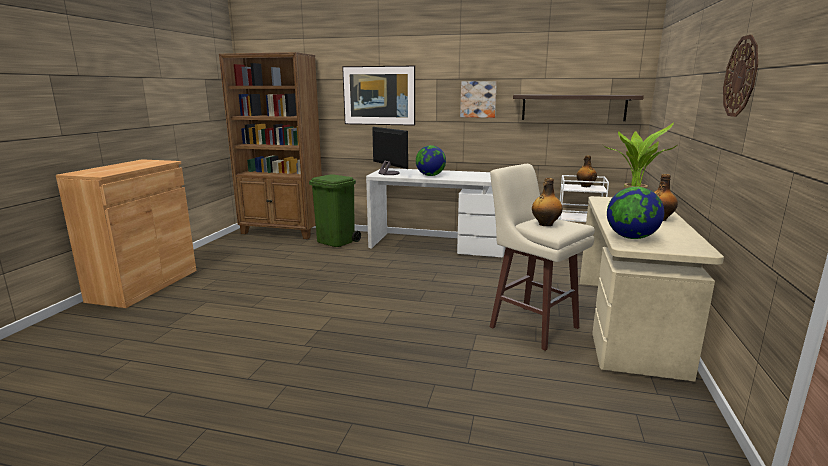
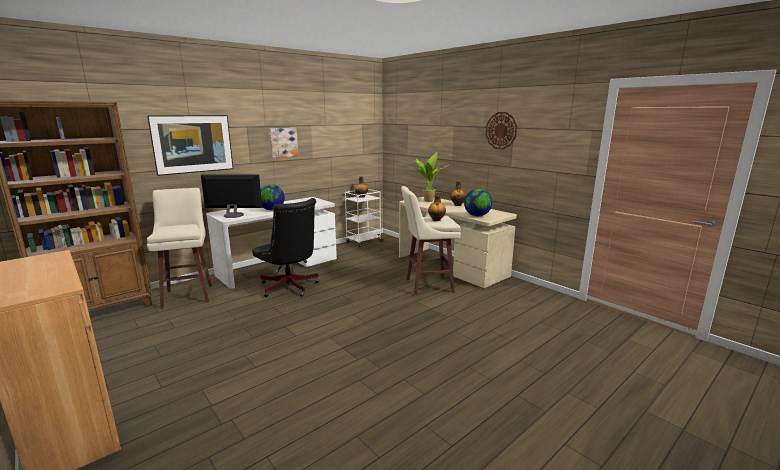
camera: 55 degrees left, 0 degrees up
(336, 241) = (188, 295): green trash can -> beige stool
(403, 265) = (290, 288): none -> black office chair
(573, 107) = (344, 144): shelf -> none

